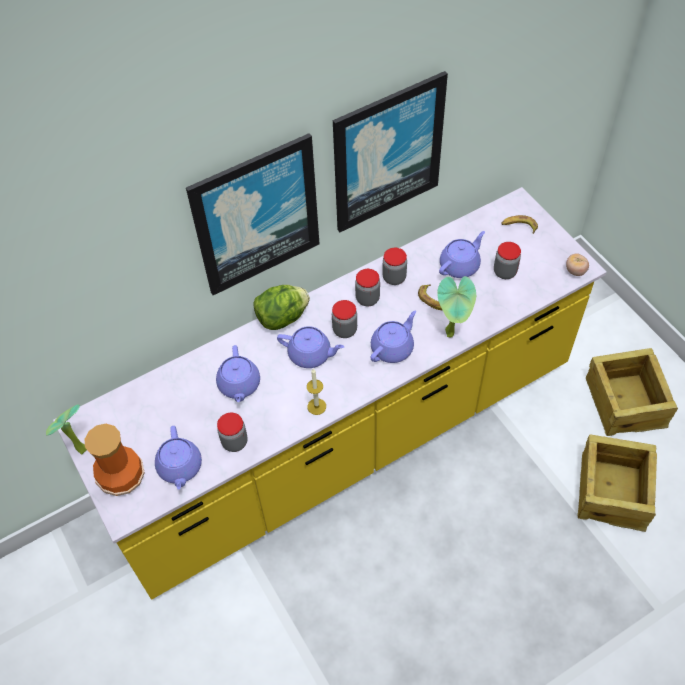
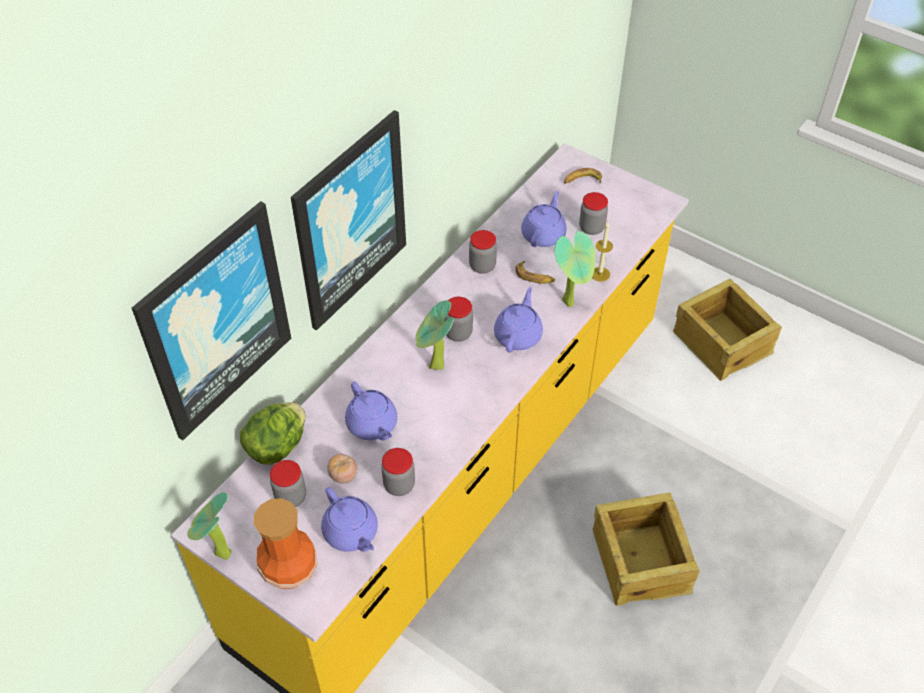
camera: 25 degrees left, 5 degrees down
(282, 318) = (383, 342): lettuce -> lettuce (277, 446)
(311, 354) = (435, 369): purple teapot -> potted plant
(316, 406) = (469, 419): candle -> candle (600, 274)
(367, 299) = (465, 295): jar -> jar (291, 497)
(387, 153) = (456, 123): picture -> picture (215, 322)
(575, 271) = (659, 207): tomato -> tomato (343, 475)
(613, 491) = (752, 431): crate -> crate (641, 560)

